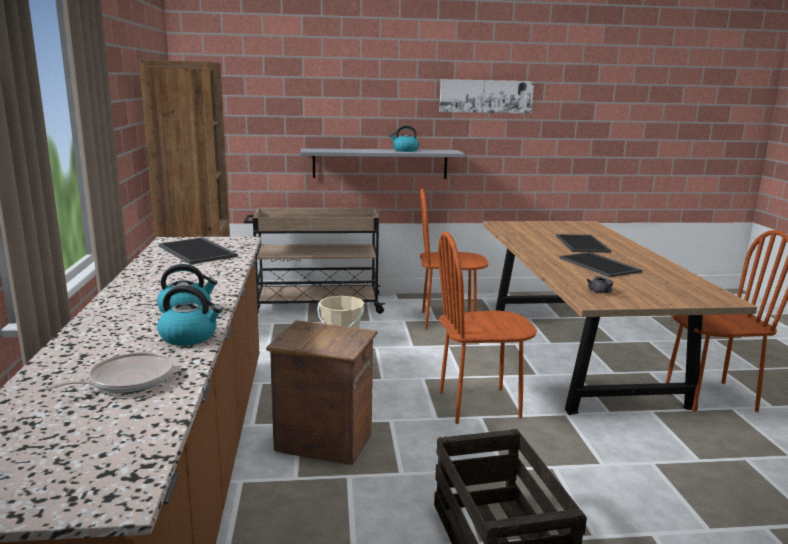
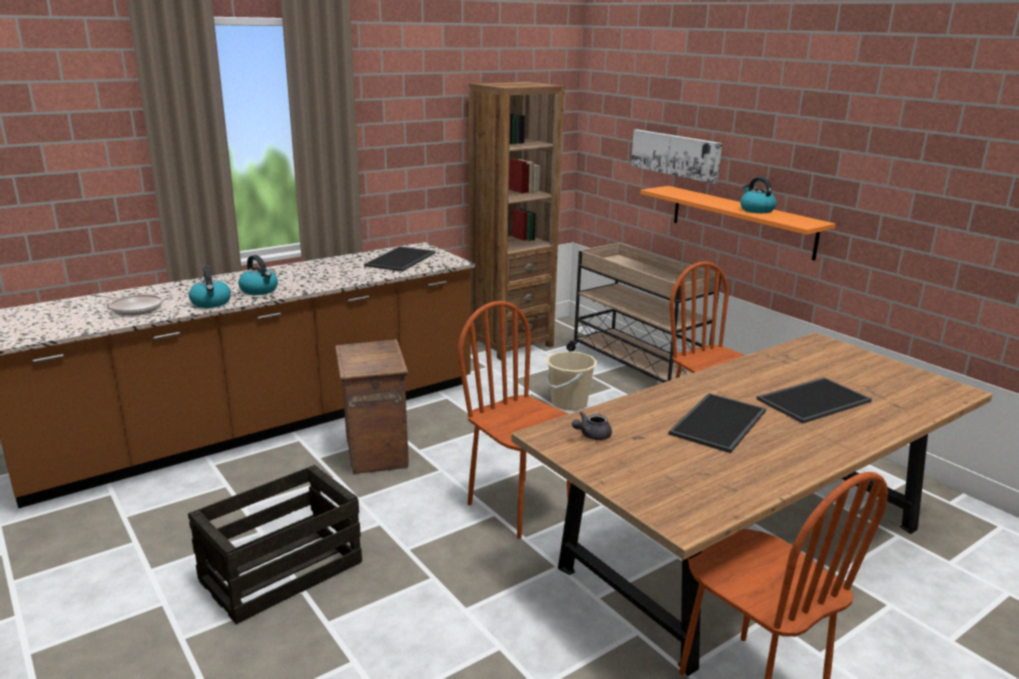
camera: 60 degrees right, 5 degrees up
(380, 163) = (741, 221): grey shelf -> orange shelf
(486, 96) = (885, 151): picture -> picture (675, 155)

